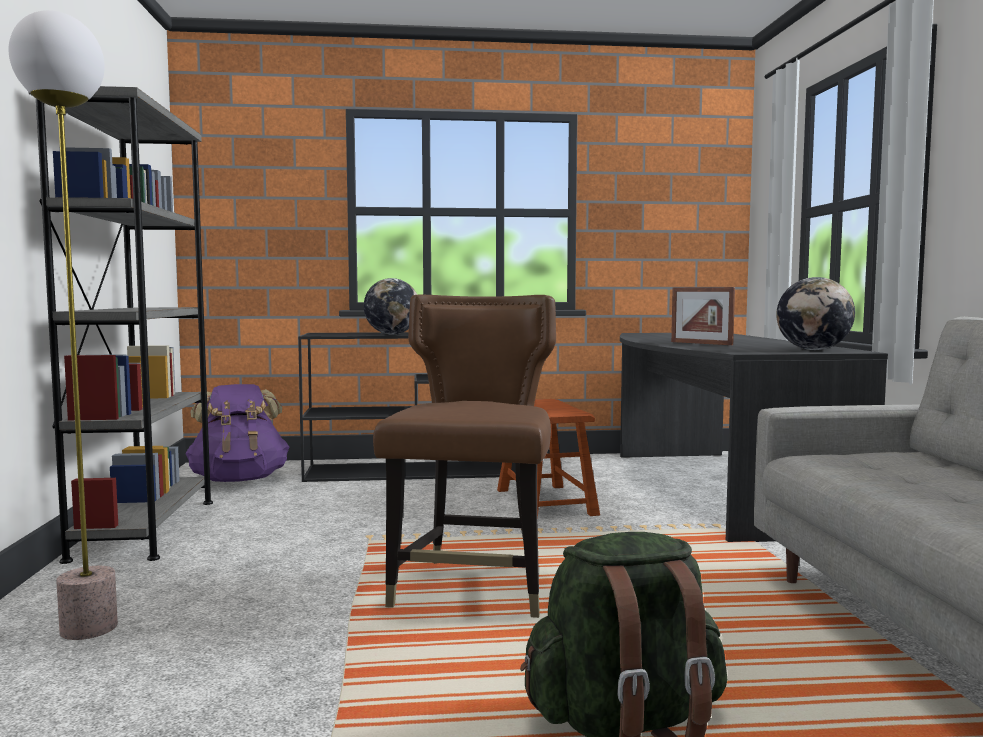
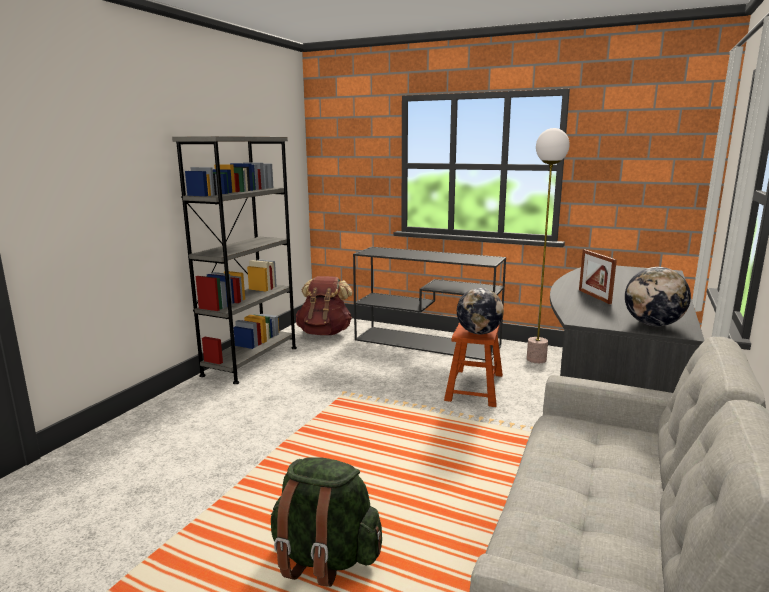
camera: 30 degrees right, 10 degrees up
(90, 628) = (176, 420): floor lamp -> floor lamp (536, 359)
(239, 480) = (325, 333): purple backpack -> brown backpack
(392, 334) = (411, 255): globe -> globe (478, 333)
(473, 588) = (355, 445): brown chair -> none

